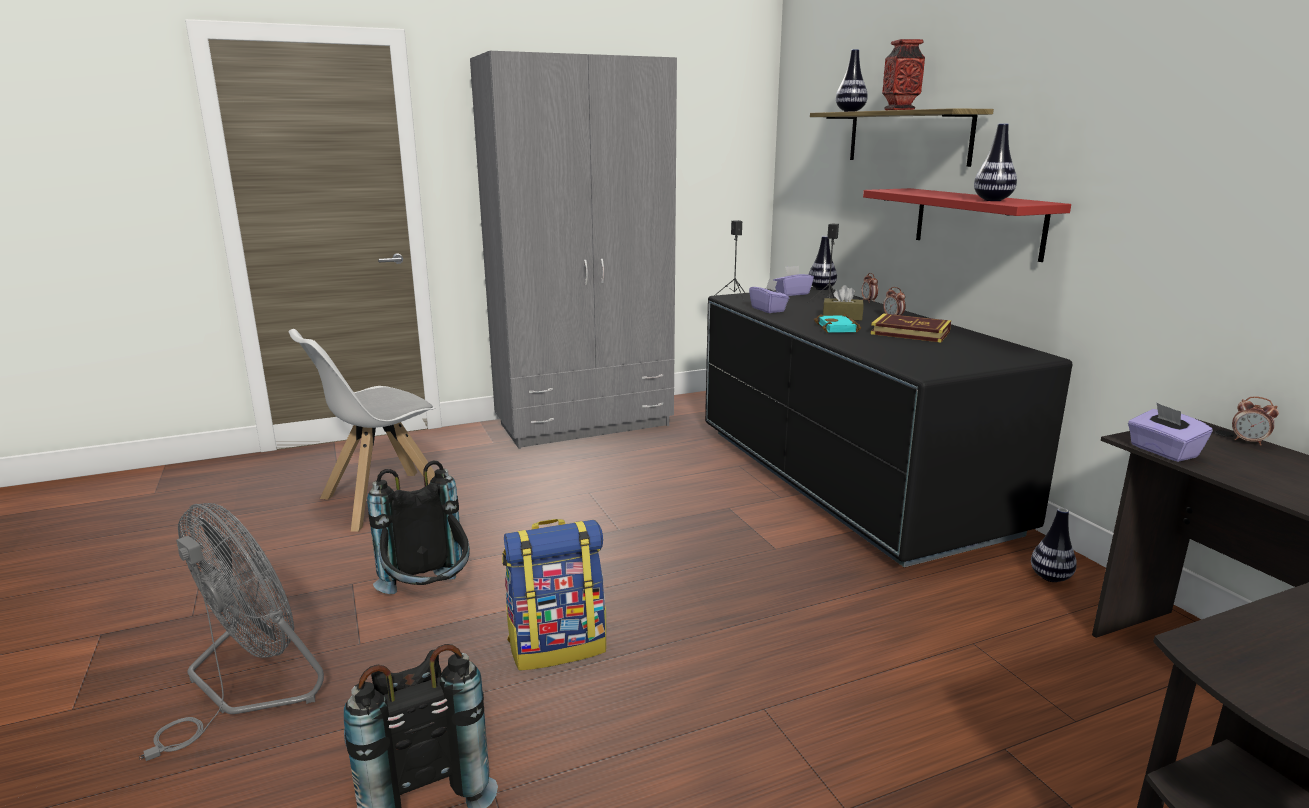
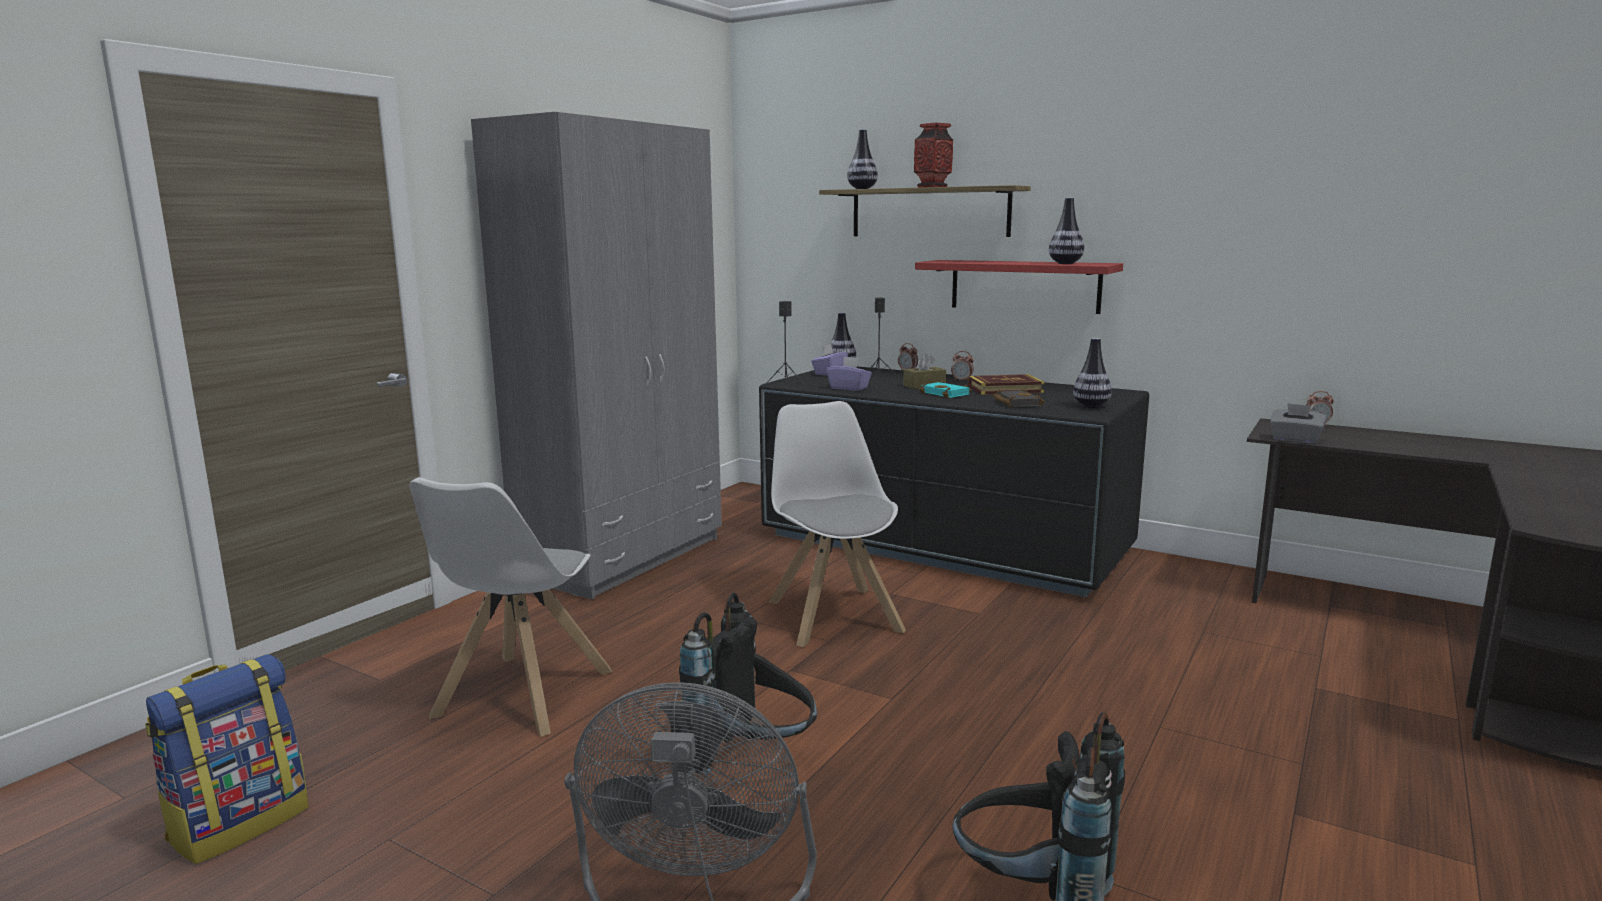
camera: 35 degrees left, 5 degrees down
(558, 646) = (944, 750): backpack -> backpack (240, 823)
(656, 510) = (833, 614): none -> chair
(878, 348) = (1015, 403): none -> black book
(1050, 578) = (1178, 574): vase -> vase (1091, 406)
(1163, 451) = (1295, 439): purple tissue box -> grey tissue box

